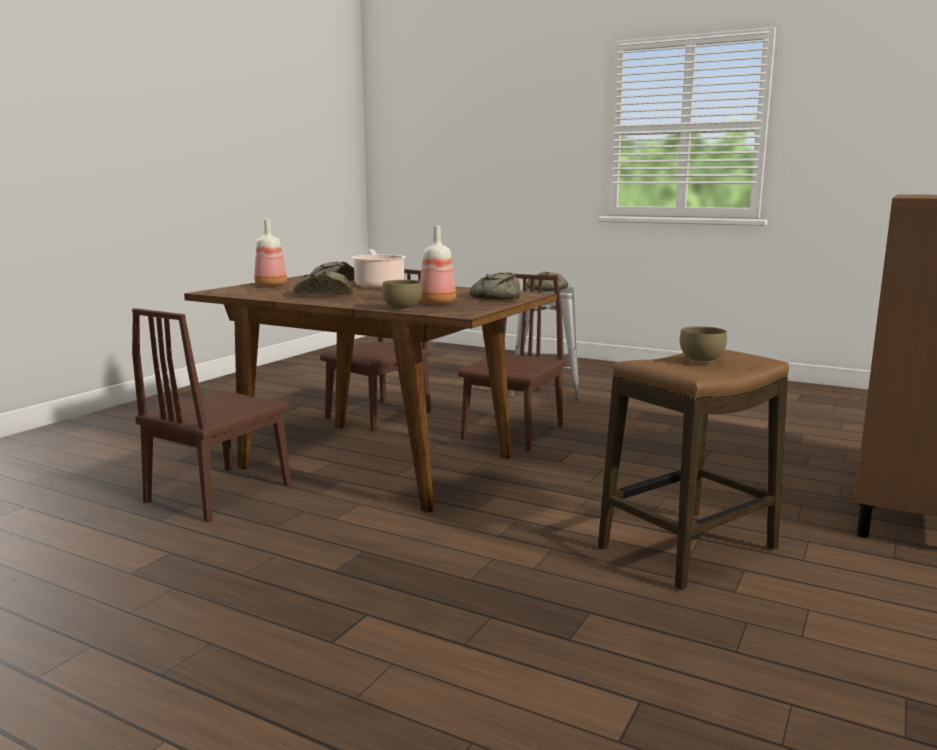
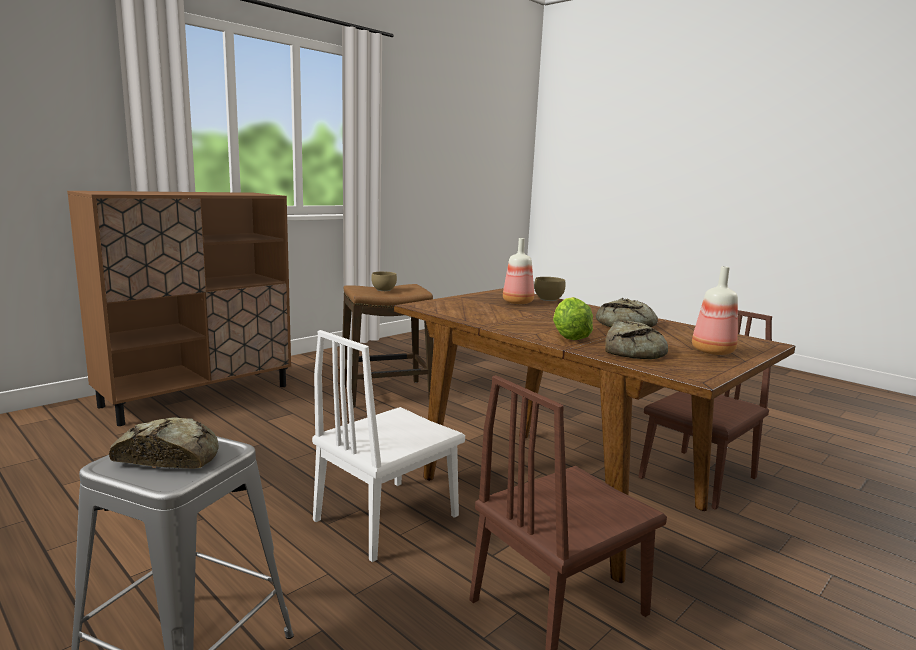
camera: 165 degrees left, 0 degrees up
(379, 285) = (569, 336): cooking pot -> lettuce
(496, 297) = (460, 304): bread -> none
(513, 432) = (387, 517): brown chair -> white chair

